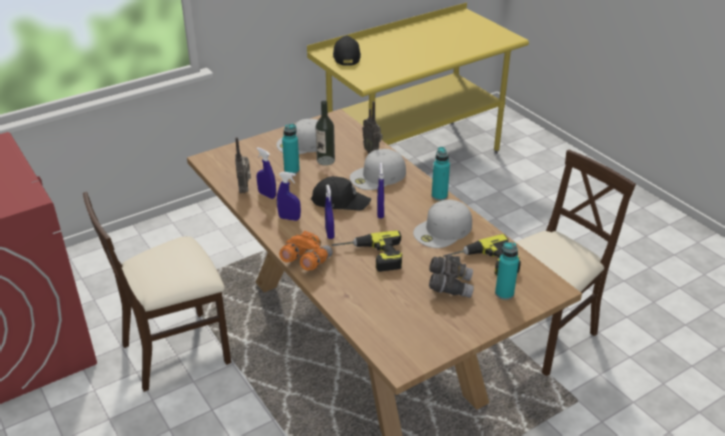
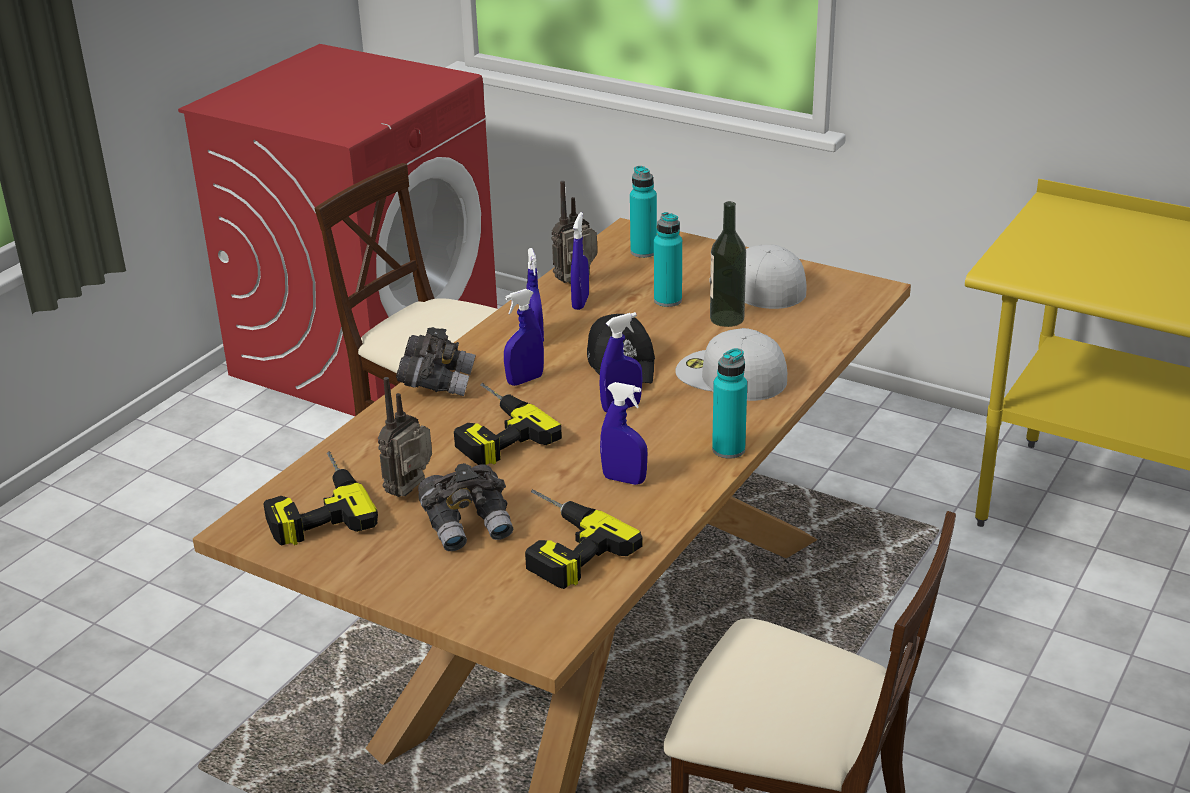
camera: 65 degrees right, 5 degrees down
(306, 262) = (437, 382): orange binoculars -> grey binoculars
(346, 56) = (1071, 226): black cap -> none
(372, 152) = (801, 350): radio -> radio (412, 492)
(397, 334) = (314, 506): none -> power drill
(443, 230) = (624, 479): white cap -> blue spray bottle
(504, 293) = (487, 587): turquoise bottle -> turquoise bottle (643, 252)

